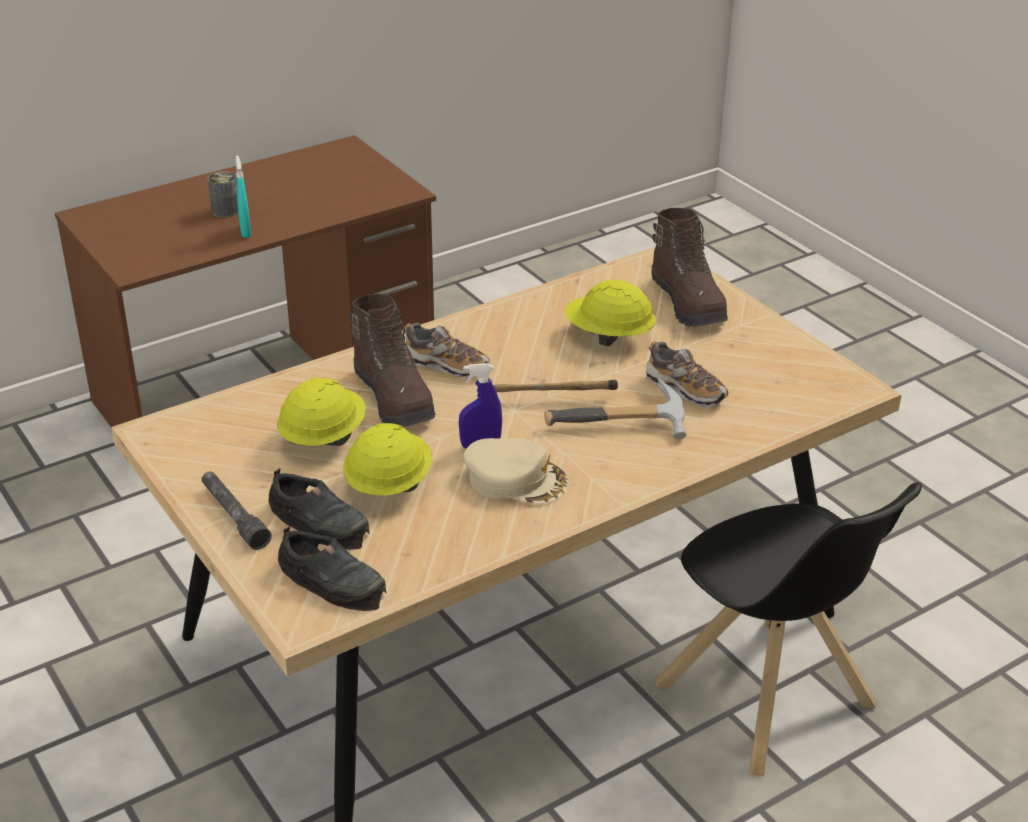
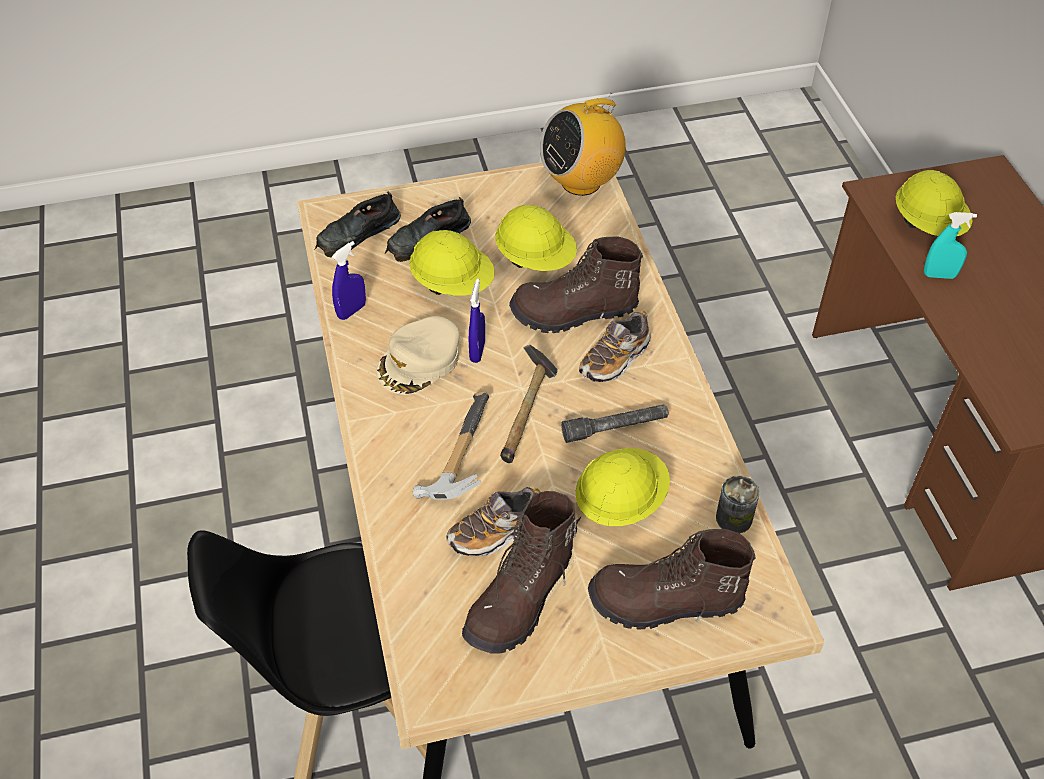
camera: 110 degrees right, 15 degrees up
(175, 240) = (928, 225): none -> yellow hard hat
(175, 432) = (581, 182): none -> radio
(225, 211) = (990, 267): can -> can (734, 518)
(234, 516) = (458, 198): grey flashlight -> grey flashlight (615, 428)
(467, 547) = (351, 311): none -> blue spray bottle
(738, 364) = (522, 599): none -> brown boot

